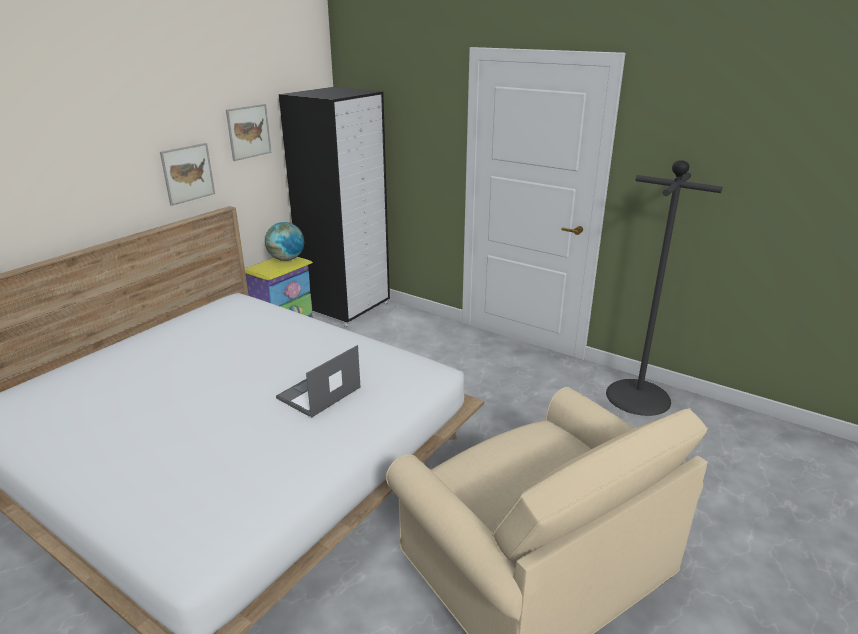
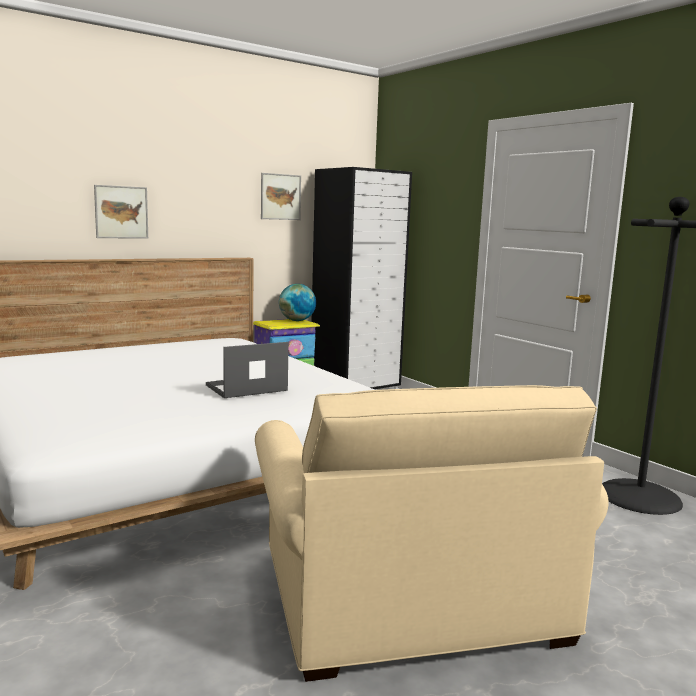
camera: 20 degrees right, 15 degrees down
(188, 173) = (215, 220): picture -> picture (121, 212)

